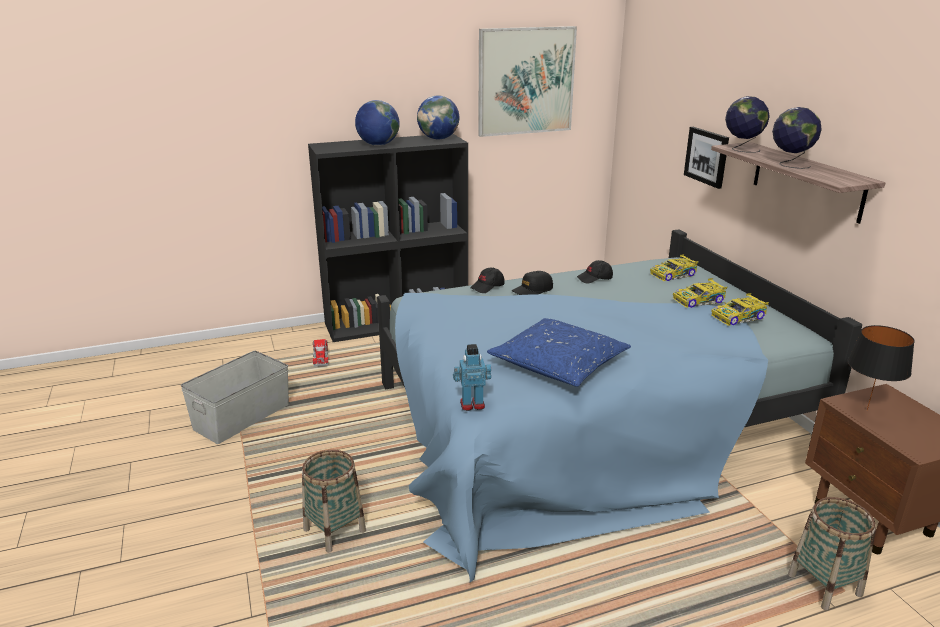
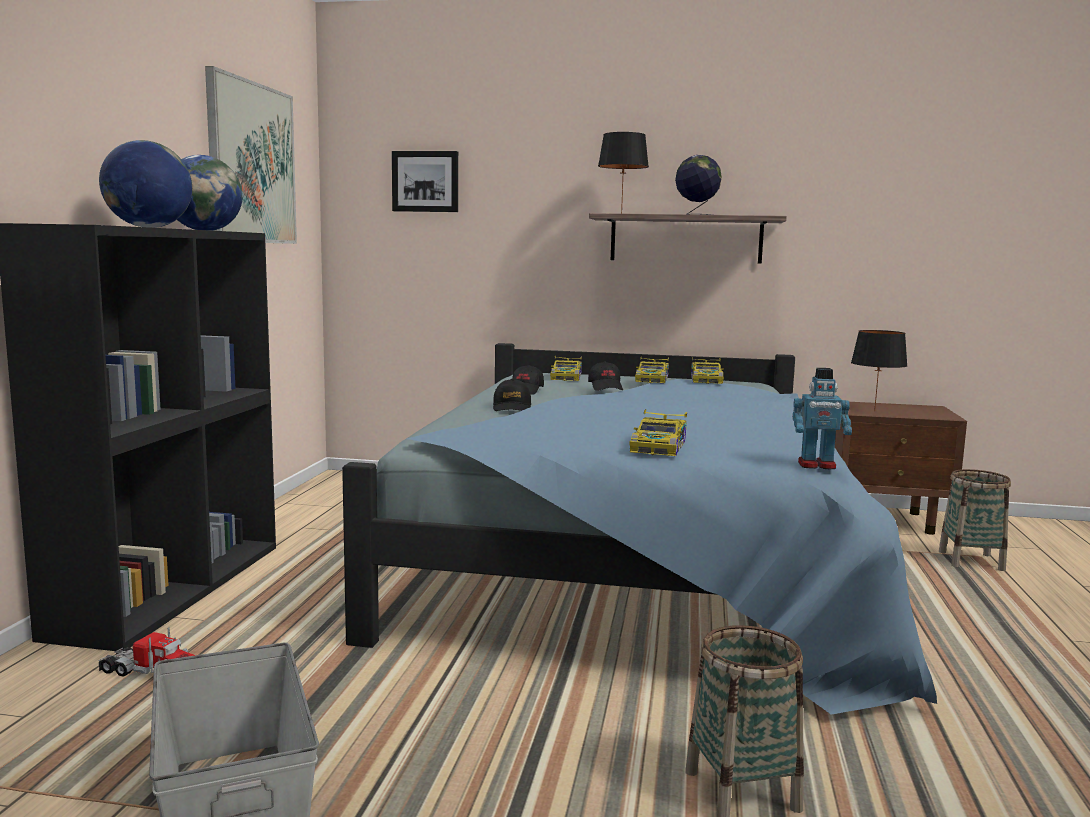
camera: 60 degrees left, 15 degrees down
(462, 351) = (659, 446): none -> toy car
(472, 404) = (817, 465): toy robot -> toy robot turned 105 degrees counterclockwise
(487, 287) = (463, 416): black cap -> black cap (606, 387)
(558, 363) = (742, 428): blue pillow -> none
(707, 156) = (524, 246): picture -> picture (425, 181)
(741, 149) = (621, 213): globe -> black table lamp

